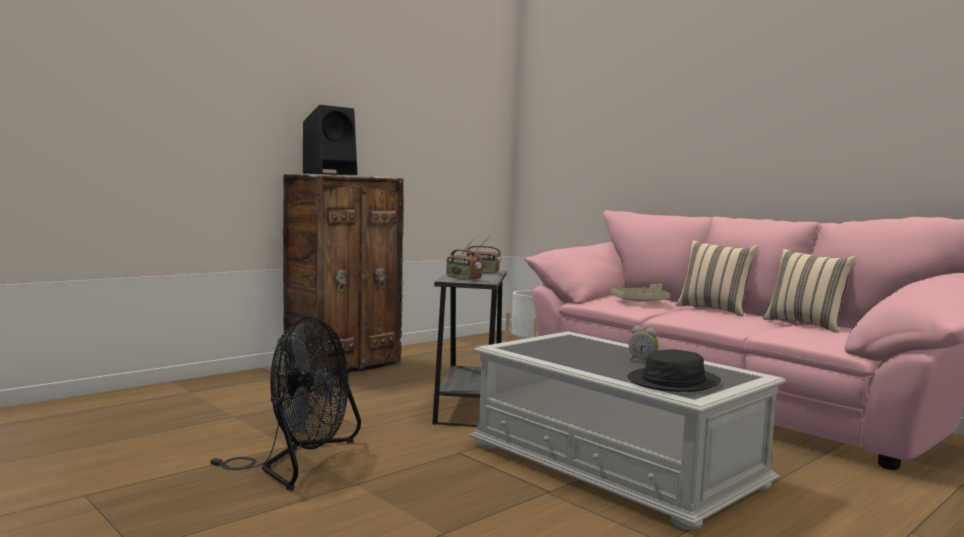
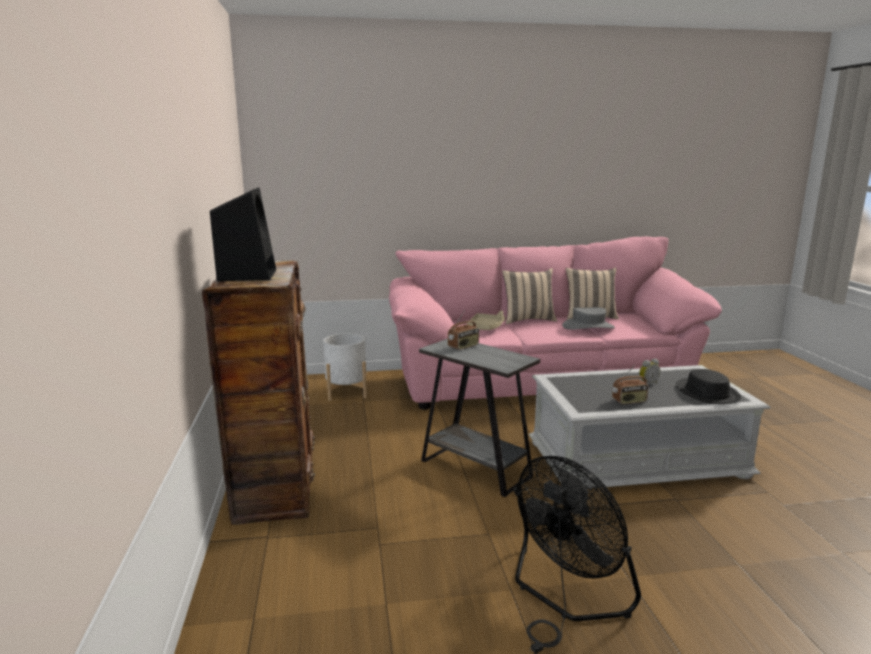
camera: 55 degrees left, 10 degrees up
(463, 278) = (499, 361): radio -> radio (629, 401)
(759, 325) = (588, 326): none -> grey hat

